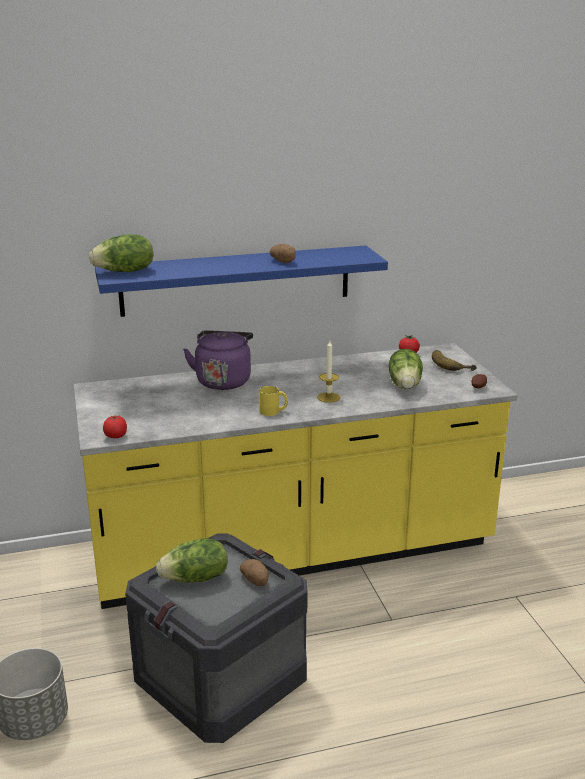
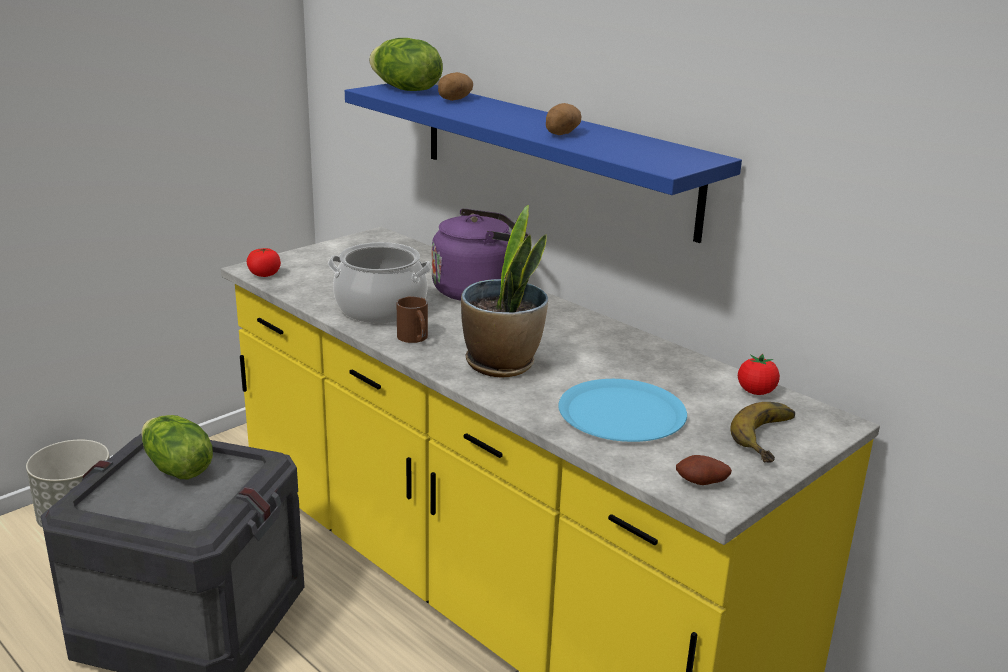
camera: 60 degrees right, 0 degrees up
(220, 412) = (380, 309): none -> cooking pot
(255, 581) = (191, 512): potato -> potato (454, 99)
(273, 411) = (415, 339): yellow mug -> brown mug
(328, 397) = (502, 364): candle -> potted plant
(405, 385) = (622, 413): lettuce -> blue plate

